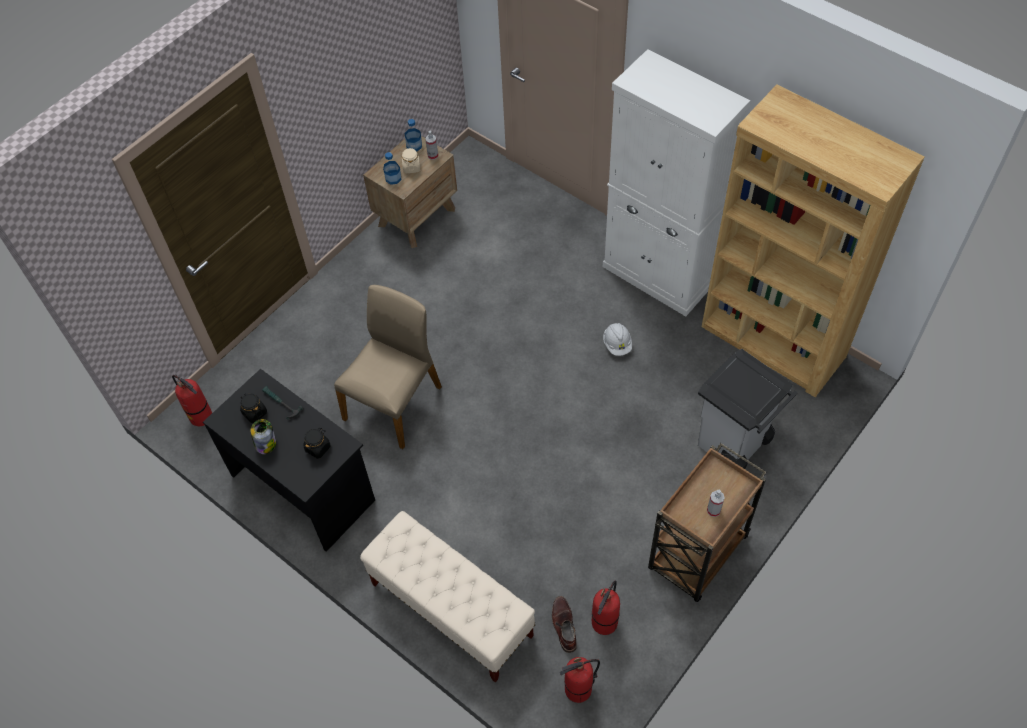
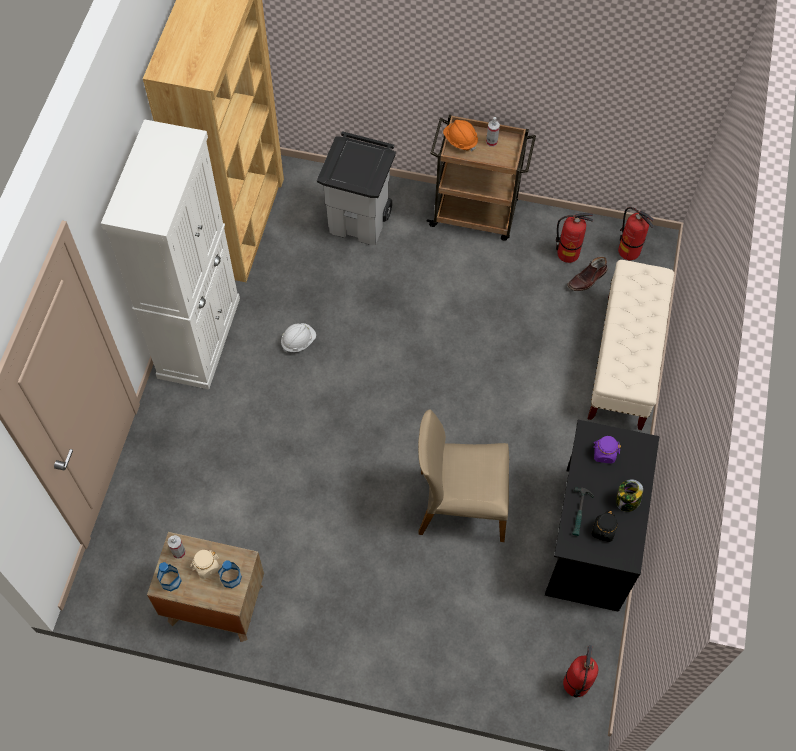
camera: 120 degrees left, 5 degrees up
(318, 448) = (604, 454): black jar -> purple jar
(728, 481) = (460, 141): none -> orange hard hat

